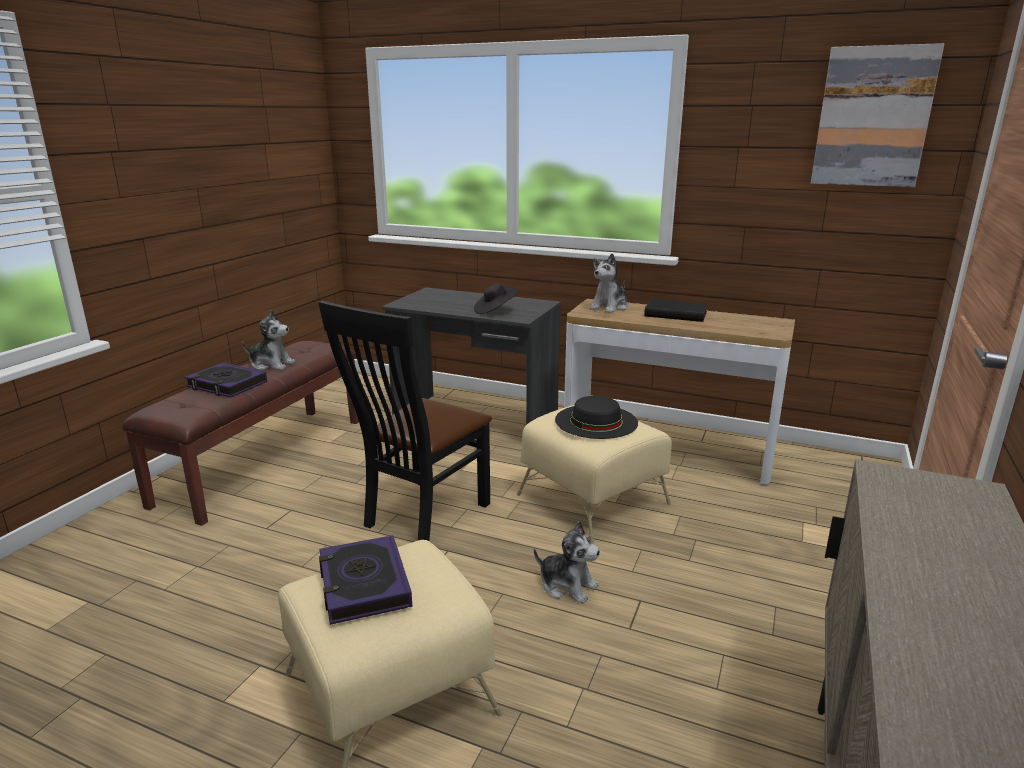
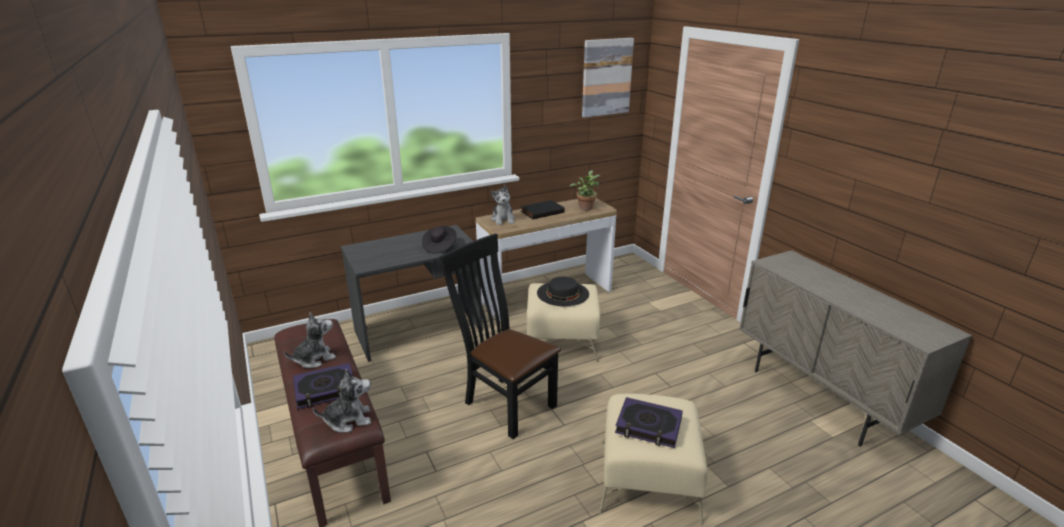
camera: 50 degrees left, 5 degrees up
(420, 517) = (505, 403): black chair -> black chair turned 150 degrees clockwise
(567, 586) = (623, 386): plush toy -> plush toy (348, 420)
(748, 325) = (585, 207): none -> potted plant

